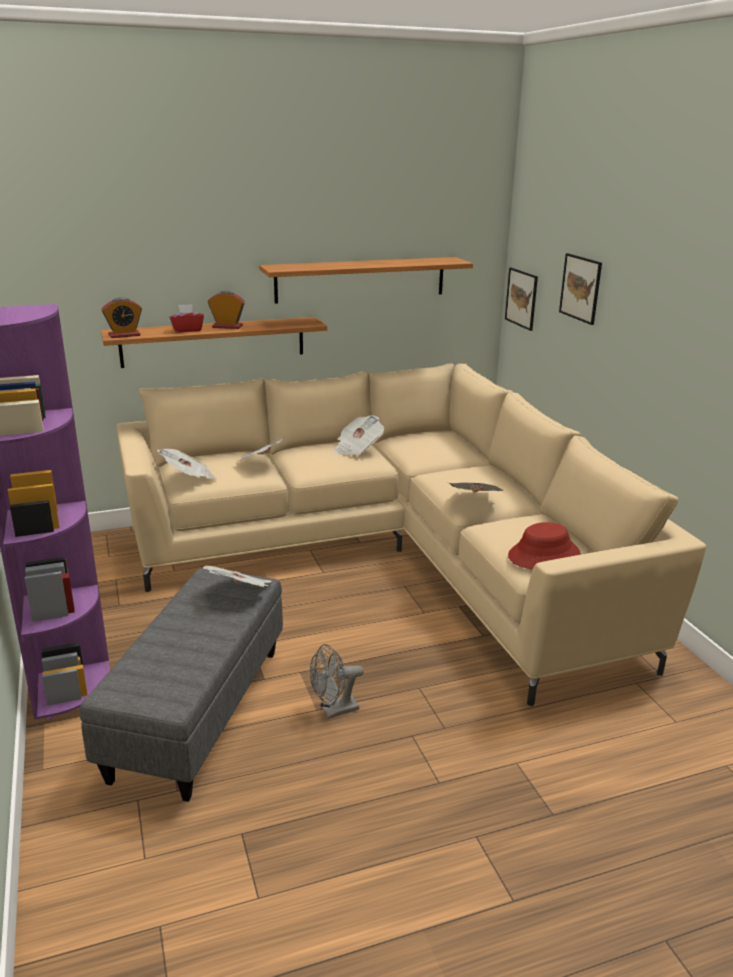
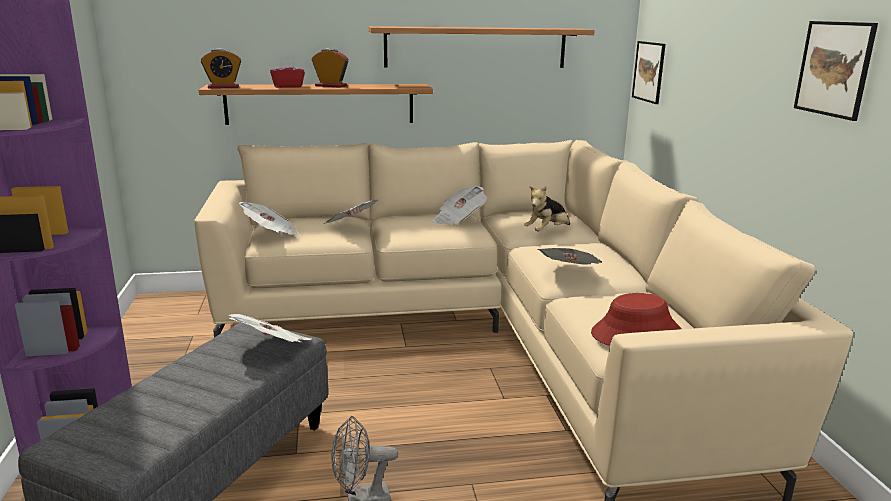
camera: 10 degrees right, 5 degrees down
(442, 456) = (547, 231): none -> plush toy
(580, 288) = (709, 45): picture -> picture (834, 69)

